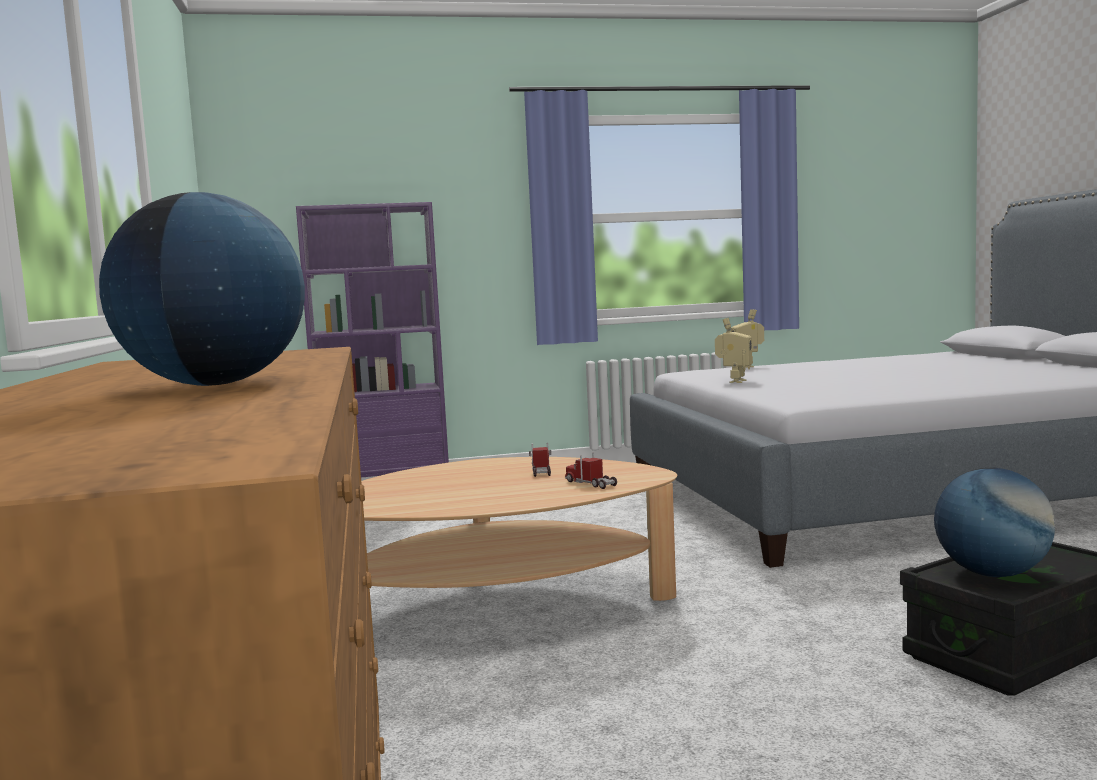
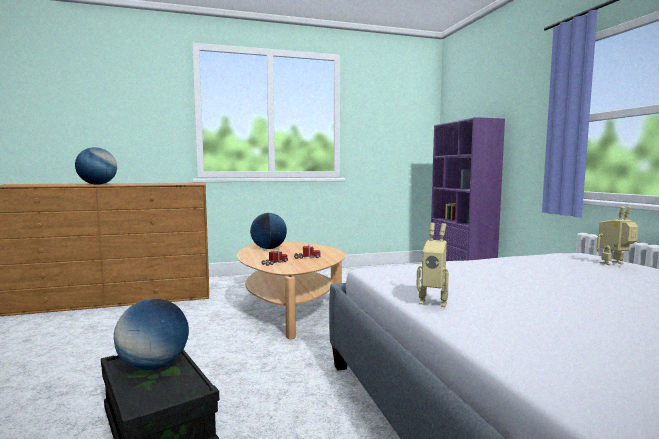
camera: 85 degrees right, 0 degrees up
(424, 497) = (269, 248): none -> globe
(734, 381) = (500, 261): toy robot -> toy robot (433, 302)

